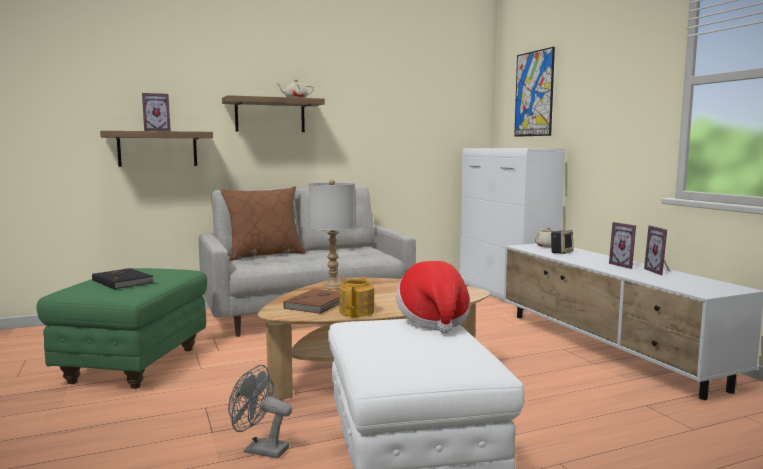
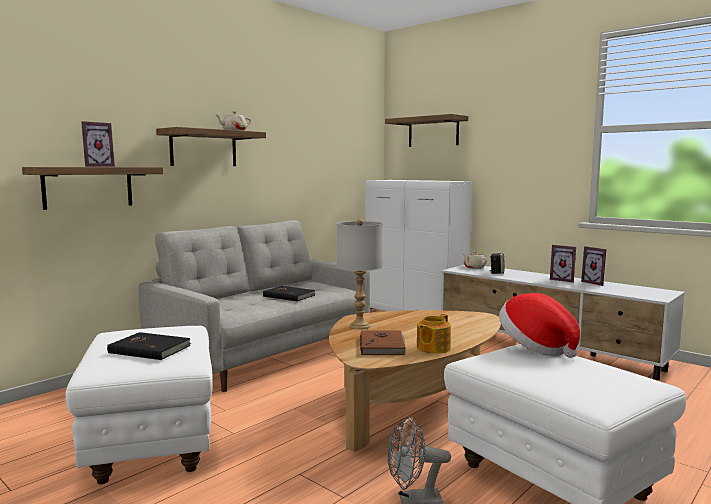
camera: 25 degrees left, 0 degrees up
(134, 365) = (151, 445): green ottoman -> white ottoman
(265, 255) = (222, 299): brown pillow -> none
(324, 257) = (289, 295): none -> black book
(357, 312) = (432, 348): teapot -> teapot turned 135 degrees counterclockwise
(534, 94) = (433, 132): picture -> shelf

